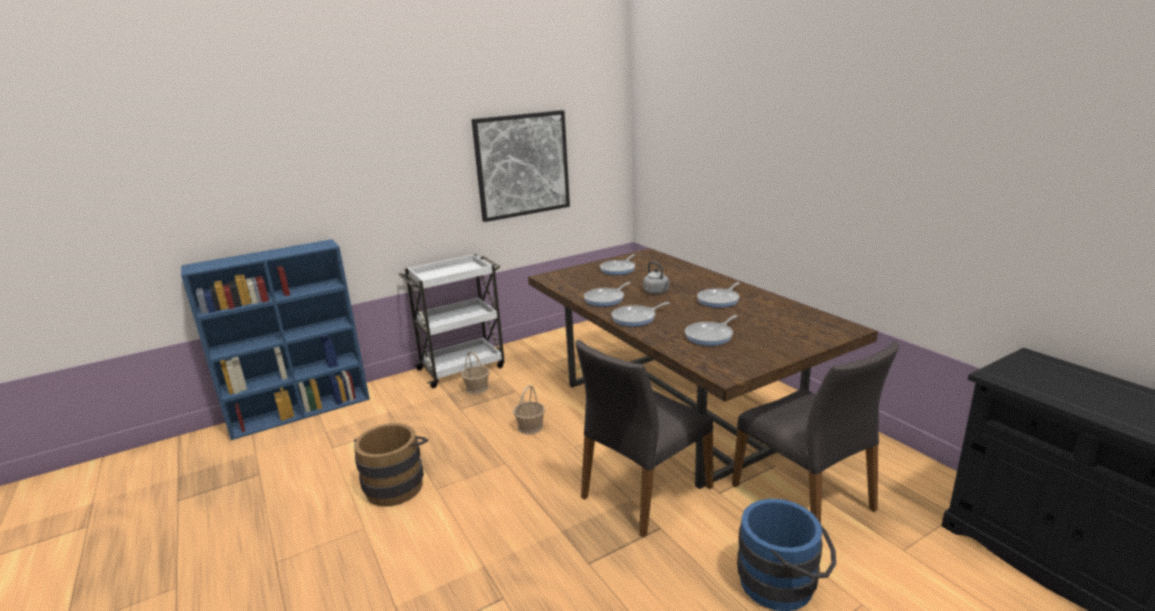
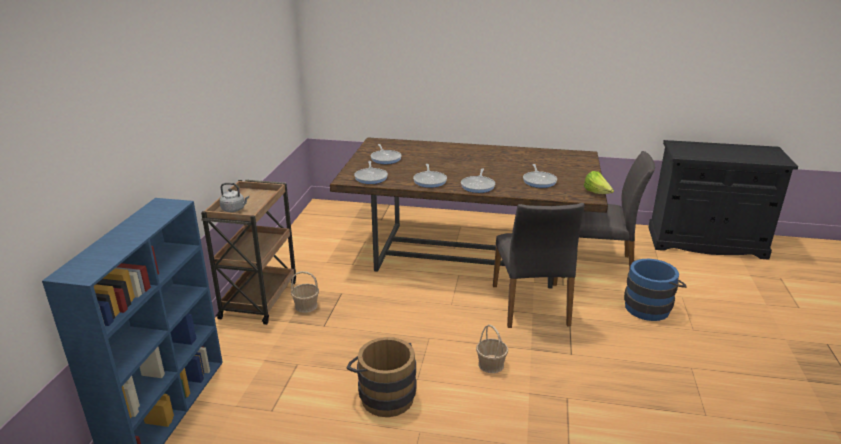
camera: 50 degrees left, 5 degrees up
(462, 367) = (259, 298): white cart -> brown cart
(522, 165) = (252, 79): picture -> none
(530, 427) = (401, 309): basket -> basket (491, 364)
(657, 292) = (449, 166): grey kettle -> grey kettle (234, 209)
(719, 300) = (495, 159): frying pan -> frying pan (371, 177)
(745, 373) = (597, 193): none -> lettuce

